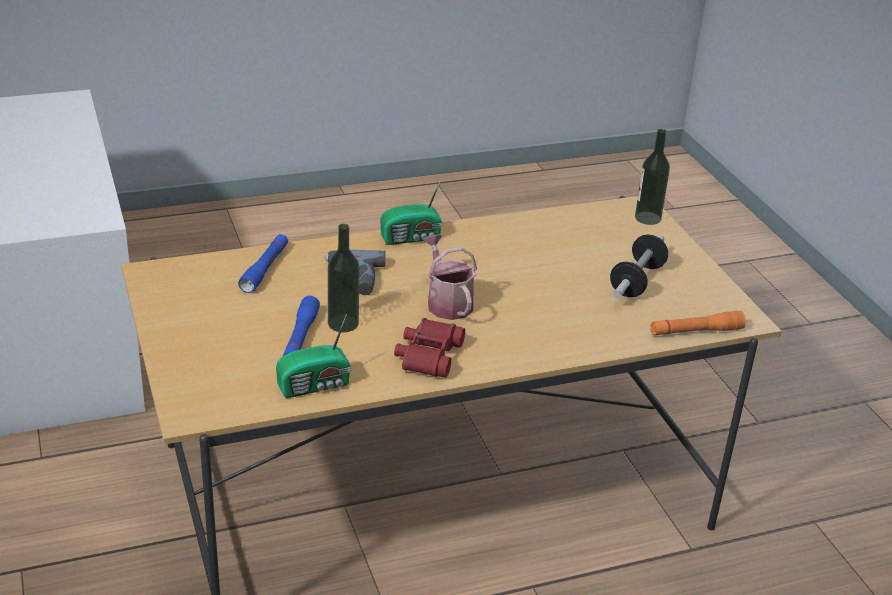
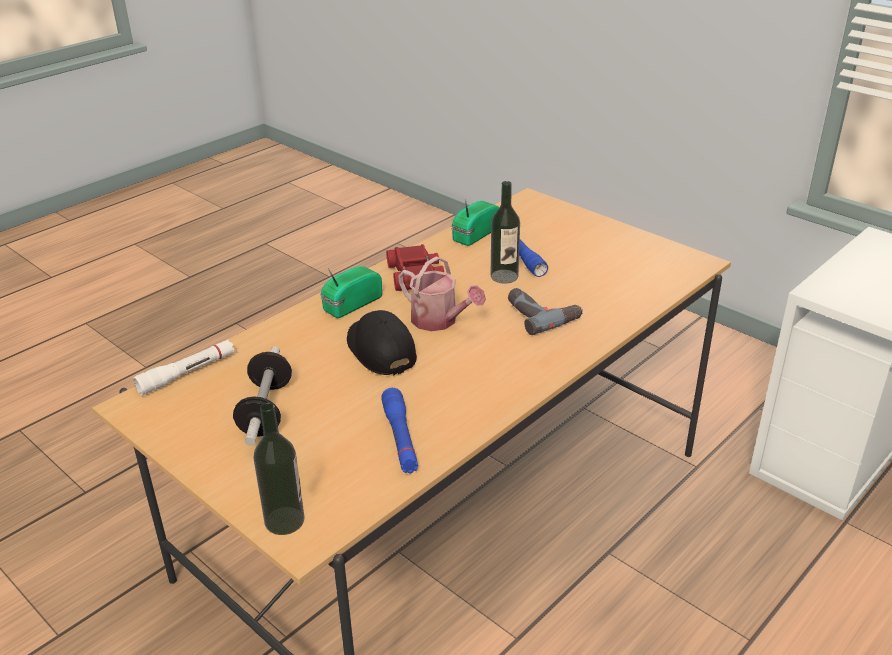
camera: 155 degrees right, 0 degrees up
(265, 269) = (621, 295): blue flashlight -> blue flashlight (400, 438)
(412, 238) = (537, 374): radio -> radio (350, 304)
(518, 295) = (380, 350): none -> black cap
(695, 331) = (187, 373): orange flashlight -> white flashlight

